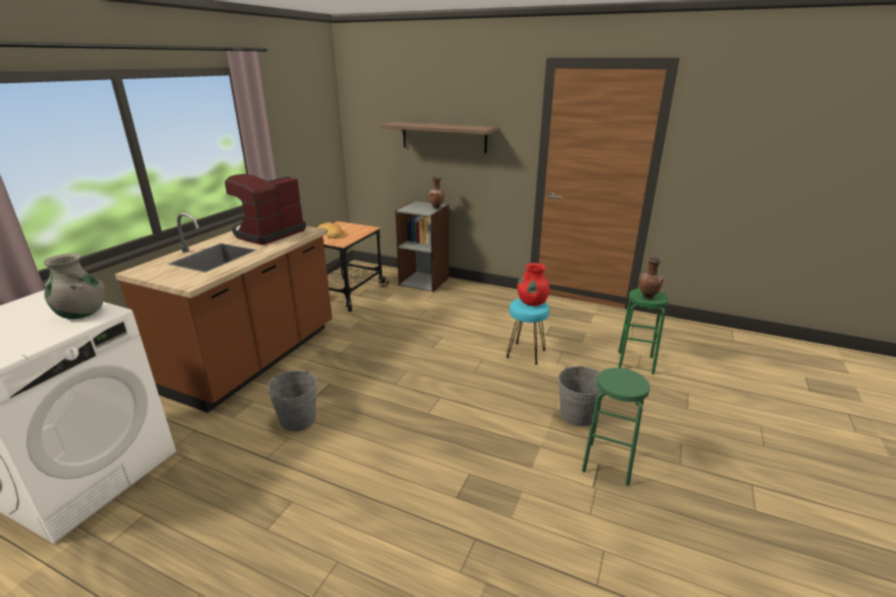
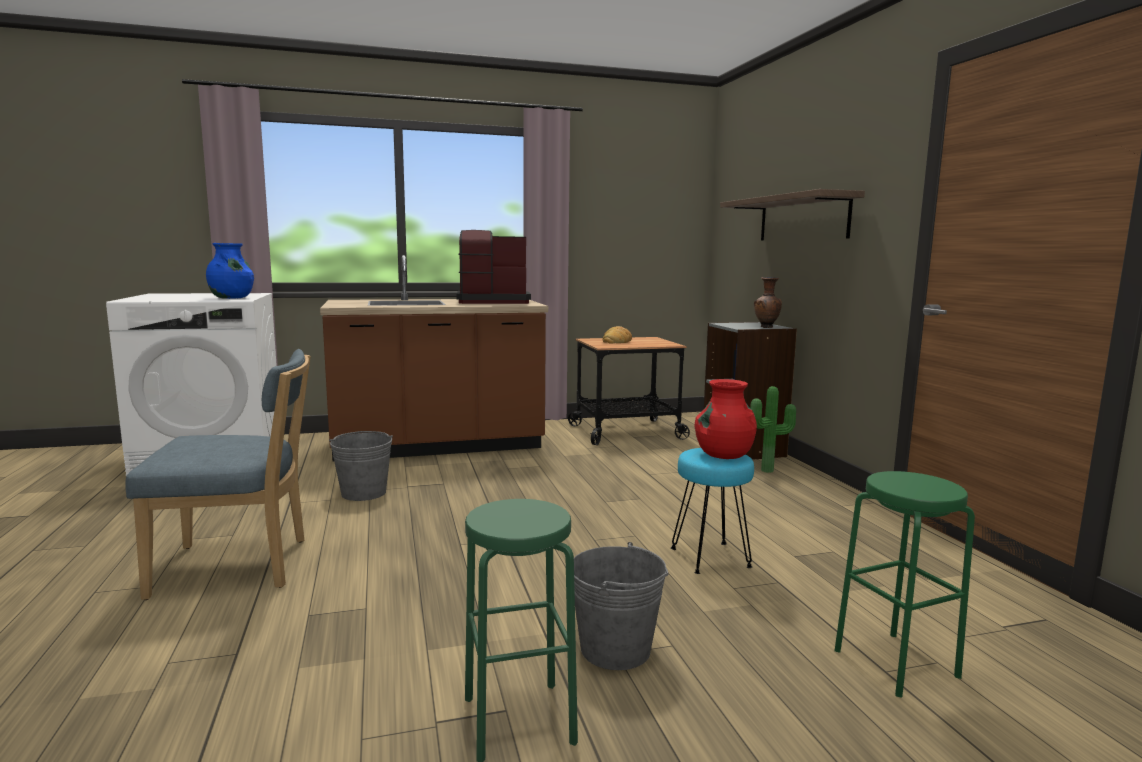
camera: 50 degrees right, 15 degrees down
(82, 313) = (231, 298): grey vase -> blue vase
(355, 510) = (240, 567): none -> blue chair
(458, 291) = (769, 471): none -> potted plant
(647, 298) = (899, 485): brown vase -> none

